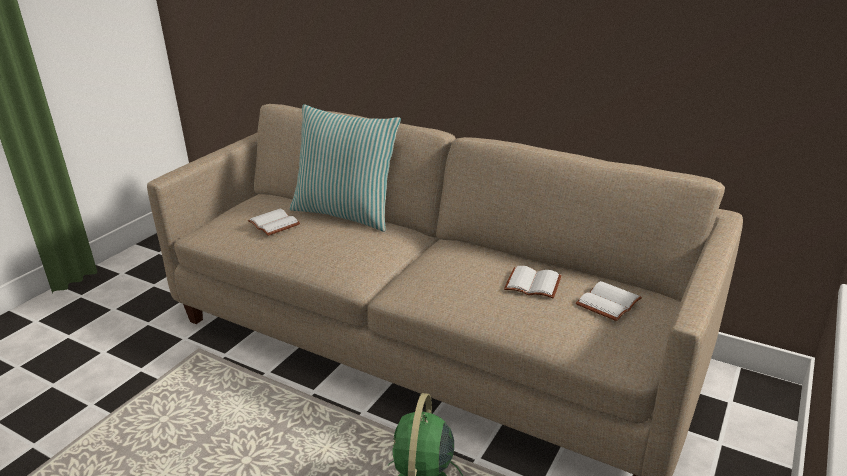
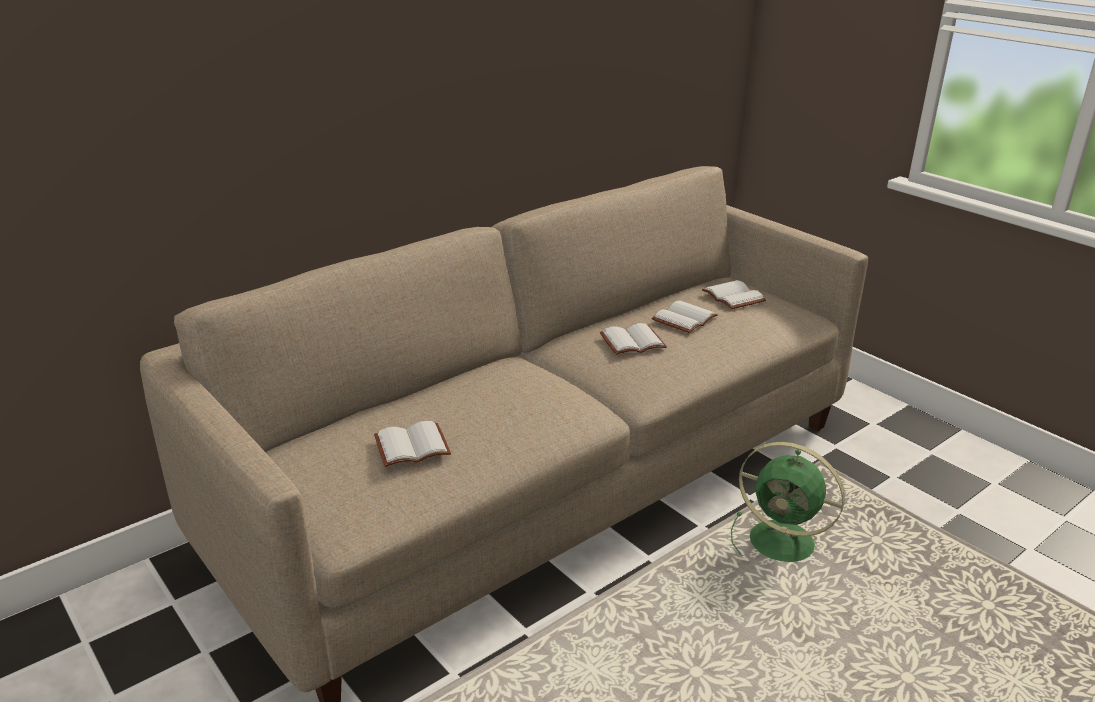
camera: 70 degrees left, 0 degrees up
(346, 213) = (428, 389): pillow -> none
(466, 268) = (632, 343): none -> white book

